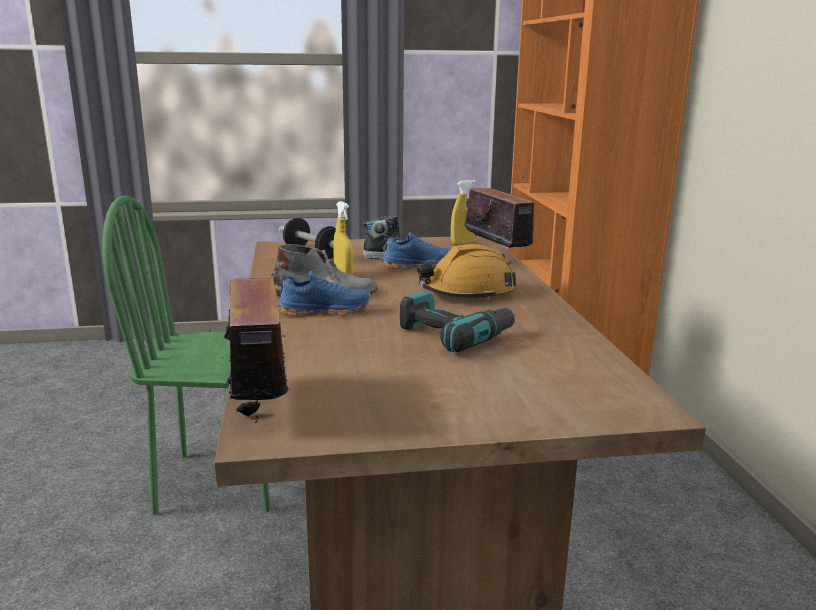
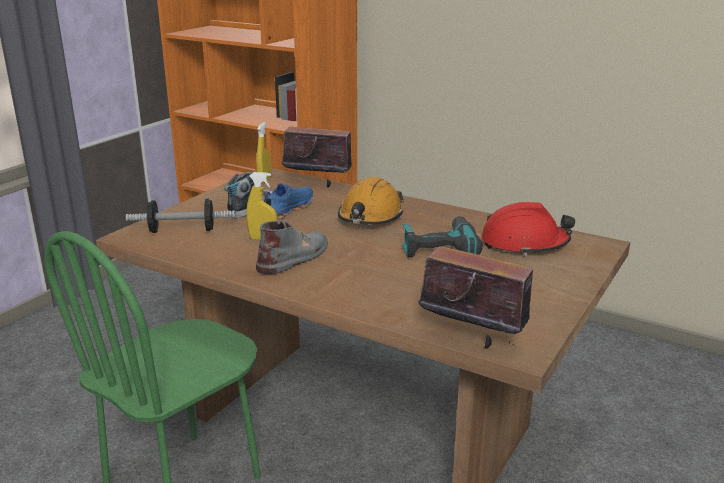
camera: 50 degrees left, 5 degrees up
(324, 310) = (331, 269): blue shoe -> none
(551, 368) = (524, 243): none -> red hard hat

